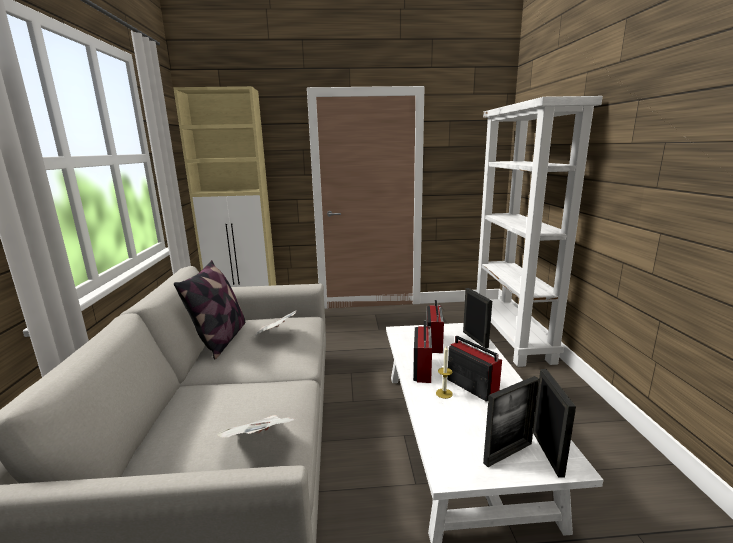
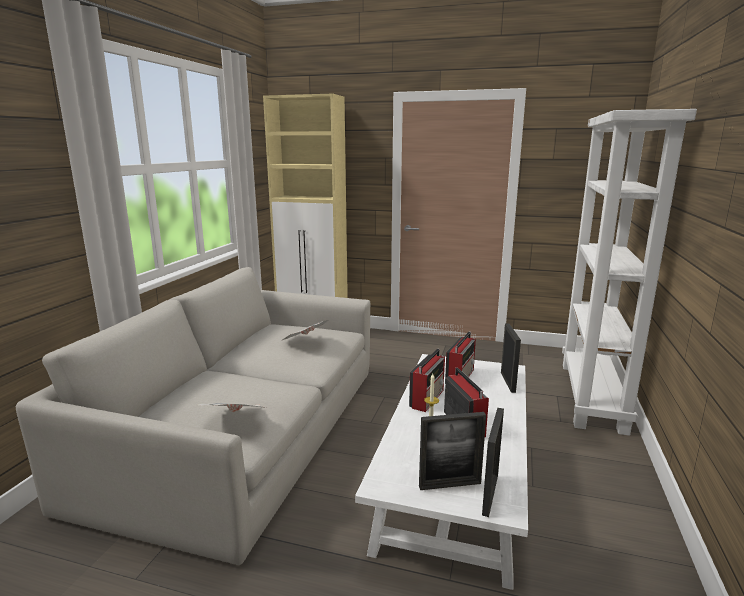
camera: 20 degrees right, 0 degrees up
(221, 340) = (257, 338): pillow -> none

